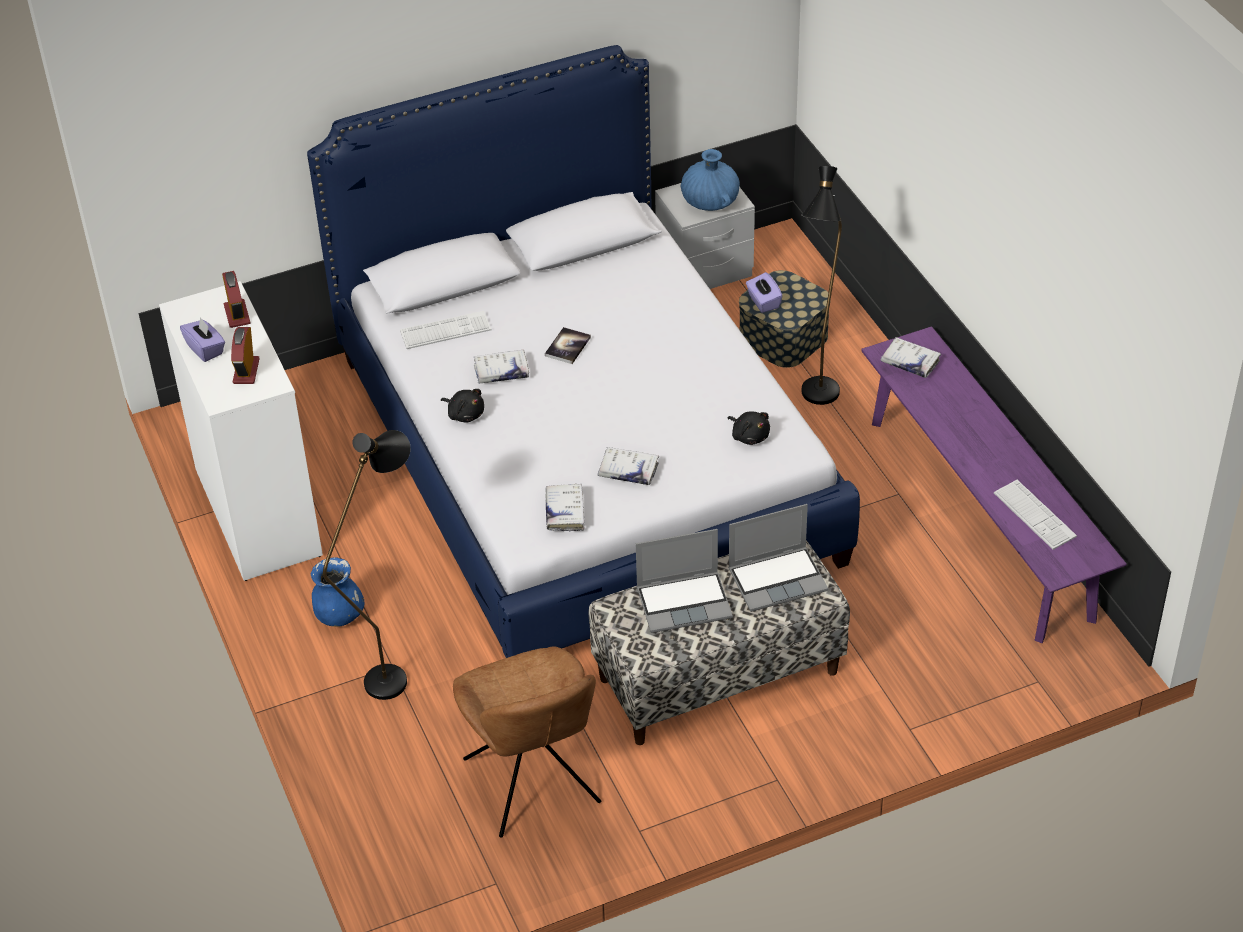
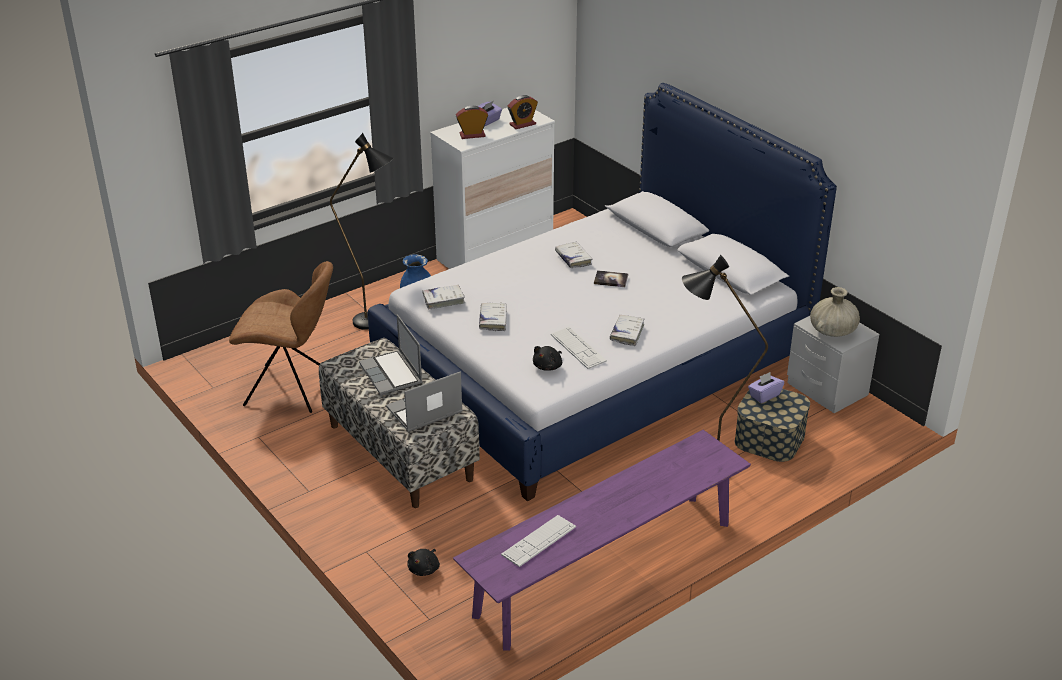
camera: 75 degrees right, 10 degrees down
(445, 331) = (605, 233): keyboard -> keyboard (578, 348)
(465, 414) = (527, 252): black plush toy -> black plush toy (424, 569)
(533, 785) = (291, 389): brown chair -> brown chair turned 135 degrees counterclockwise
(710, 202) = (833, 331): blue vase -> beige vase
(778, 579) = (424, 411): laptop -> laptop turned 90 degrees clockwise
(910, 362) = (698, 456): white book -> white book (627, 333)

